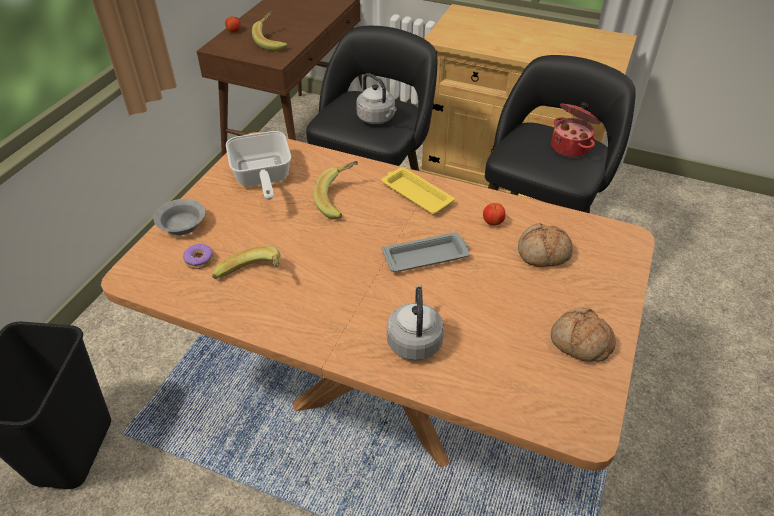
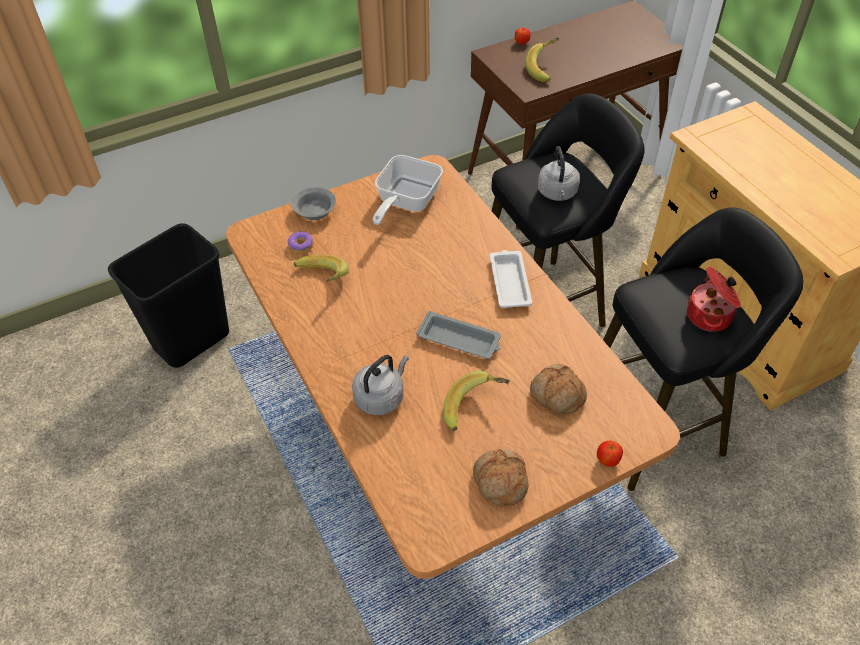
camera: 40 degrees right, 5 degrees up
(340, 200) = (444, 254): banana -> banana (475, 409)
(415, 194) = (509, 282): yellow tray -> white tray
(492, 222) = (545, 344): apple -> apple (608, 460)

